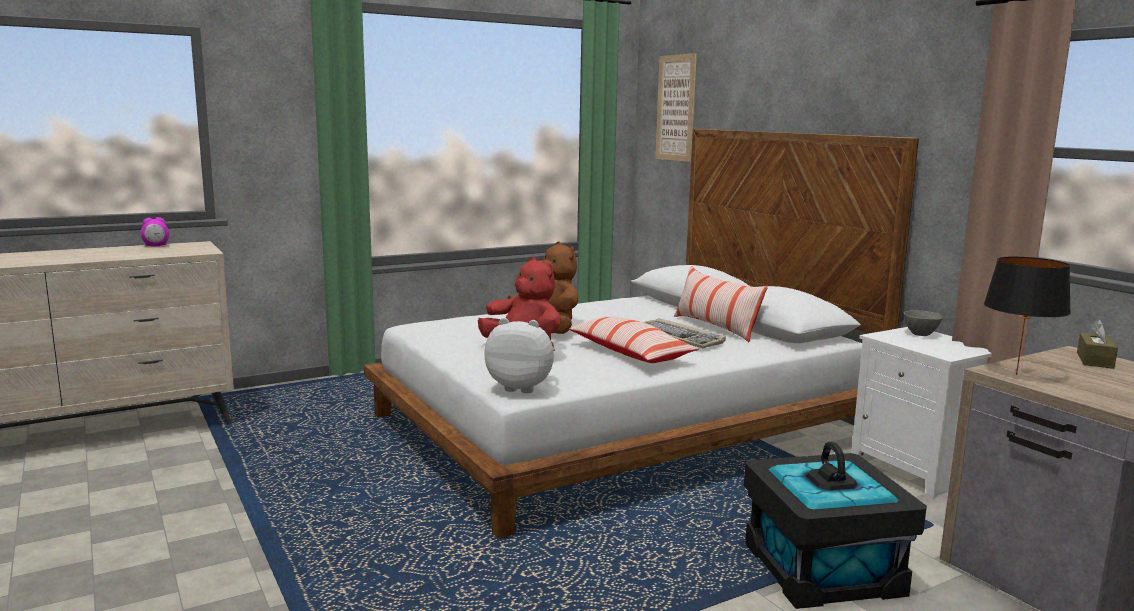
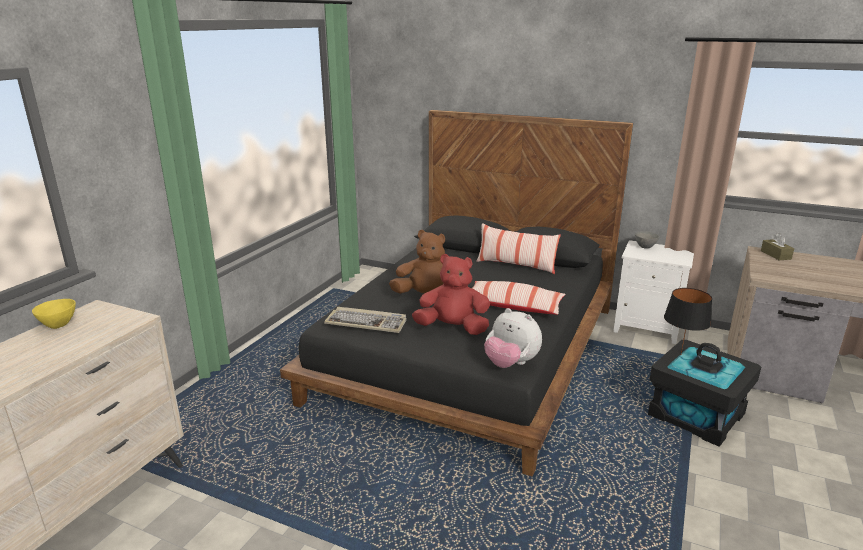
camera: 35 degrees left, 10 degrees up
(156, 246) = (58, 325): alarm clock -> yellow bowl
(521, 387) = (511, 364): plush toy -> plush toy turned 120 degrees counterclockwise
(619, 427) = (470, 352): white bed -> black bed
(675, 108) = (400, 91): picture -> none
(679, 337) = (514, 281): keyboard -> keyboard (367, 322)
(1016, 374) = (773, 277): black table lamp -> black table lamp (680, 354)

